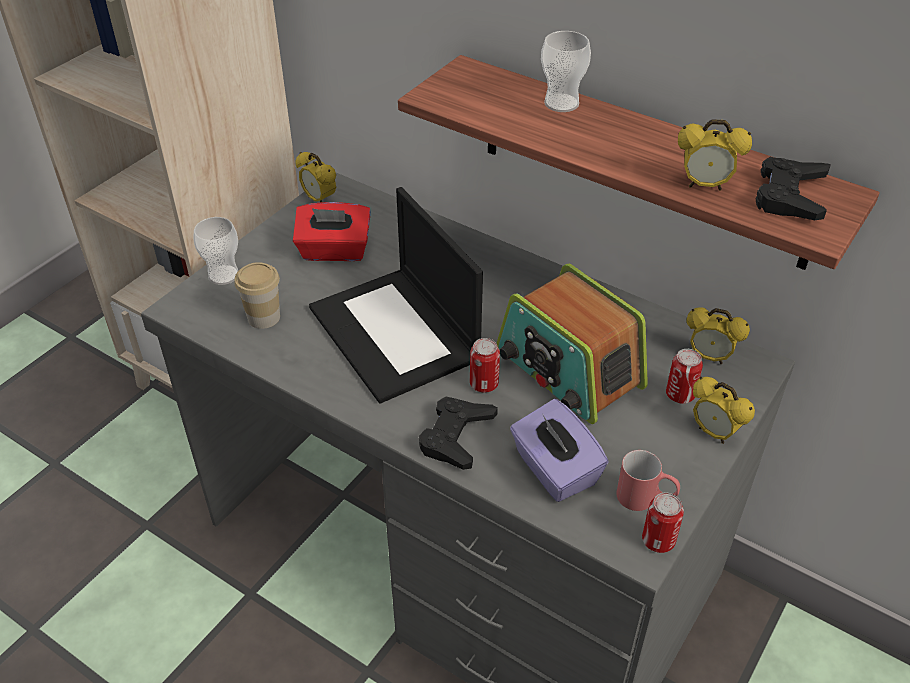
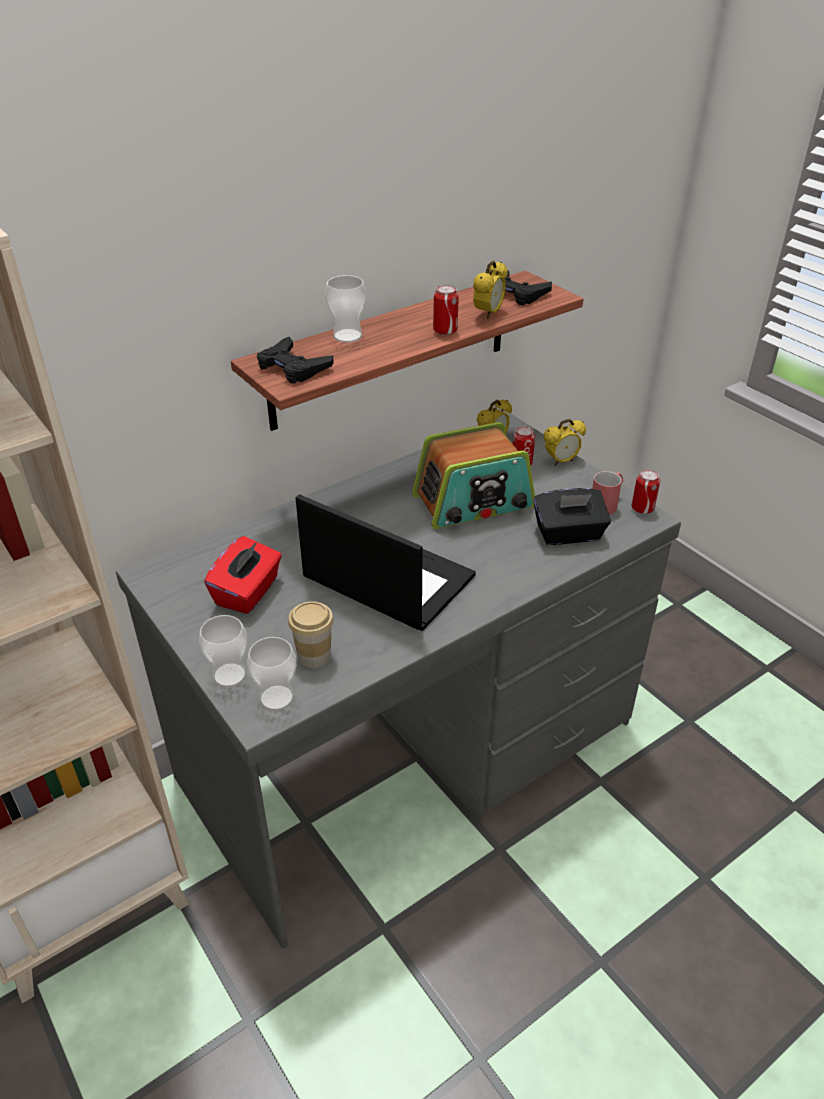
camera: 70 degrees left, 5 degrees down
(203, 310) = (276, 698): none -> cup
(319, 200) = (159, 587): alarm clock -> none
(396, 334) = (386, 578): laptop -> laptop turned 135 degrees counterclockwise
(456, 436) = (518, 571): black game controller -> black game controller (293, 367)
(484, 384) = (469, 545): can -> can (445, 331)
(554, 470) = (568, 534): purple tissue box -> black tissue box

